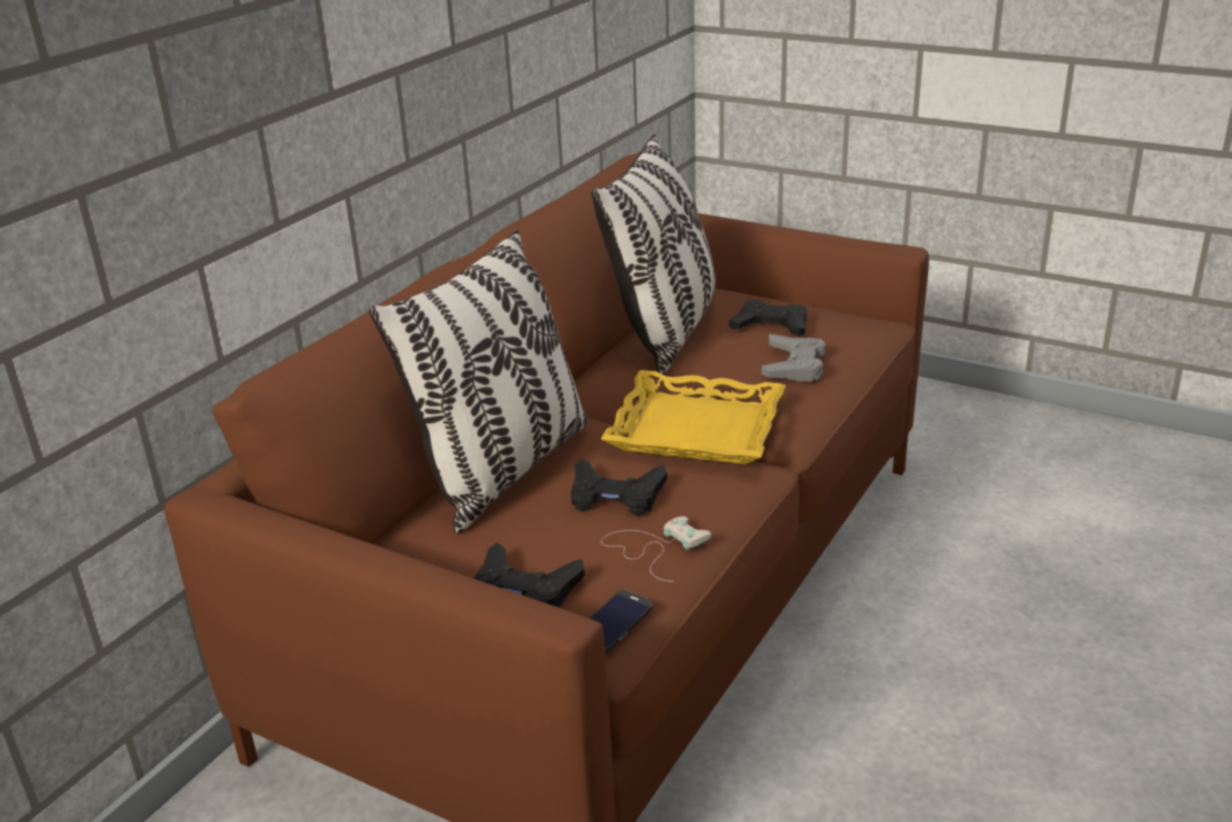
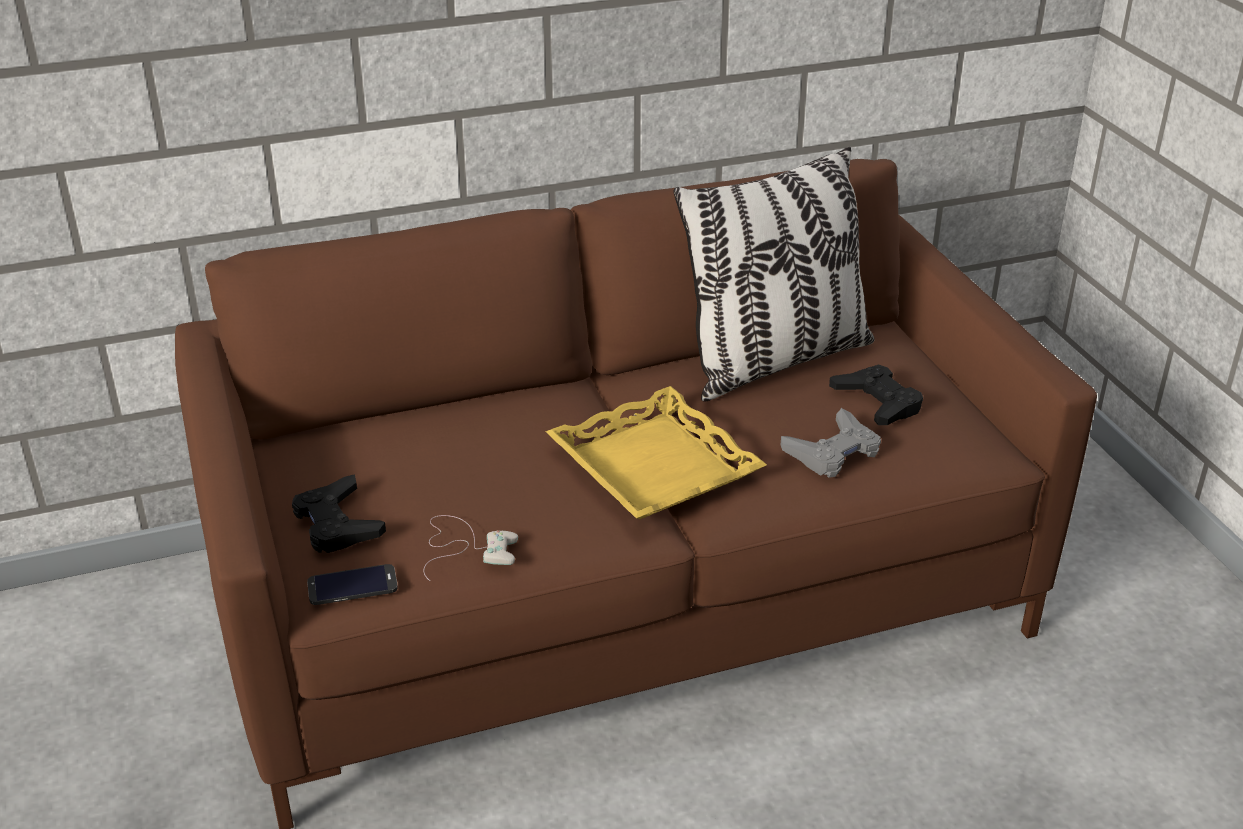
camera: 40 degrees right, 5 degrees up
(503, 470) = (464, 420): pillow -> none
(615, 496) = (504, 488): black game controller -> none

